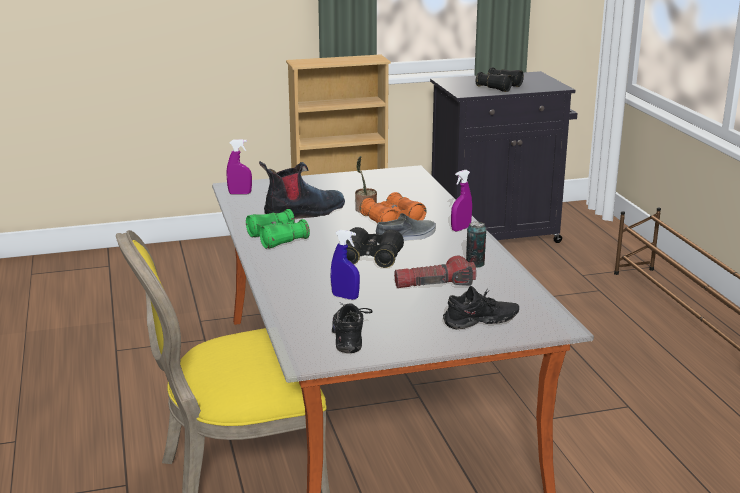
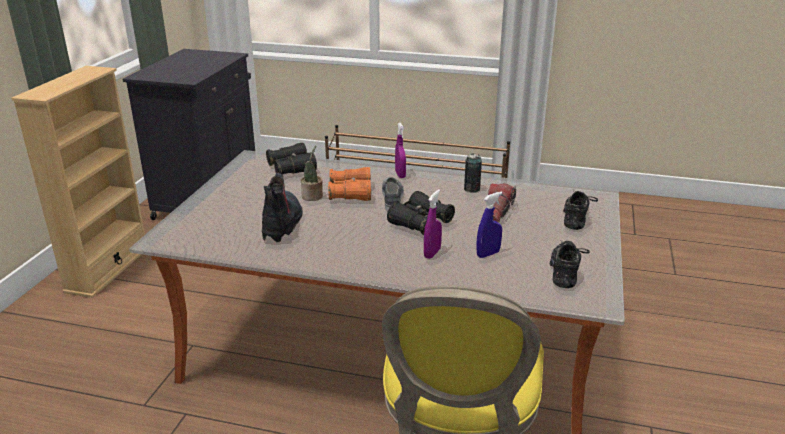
camera: 60 degrees left, 5 degrees up
(240, 193) = (185, 240): purple spray bottle -> purple spray bottle (432, 253)
(277, 238) = (327, 251): green binoculars -> none
(351, 337) = (567, 272): black shoe -> black shoe turned 75 degrees clockwise
(499, 87) = (196, 67): black binoculars -> black binoculars (292, 168)

